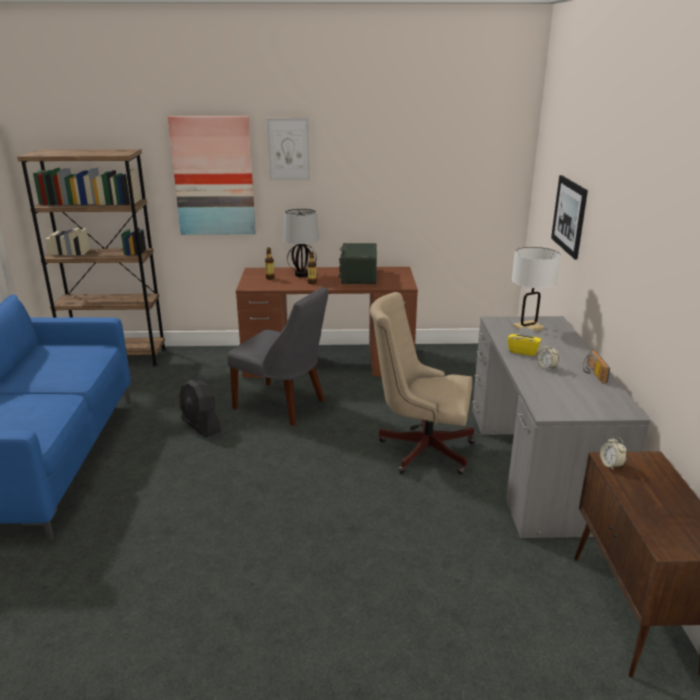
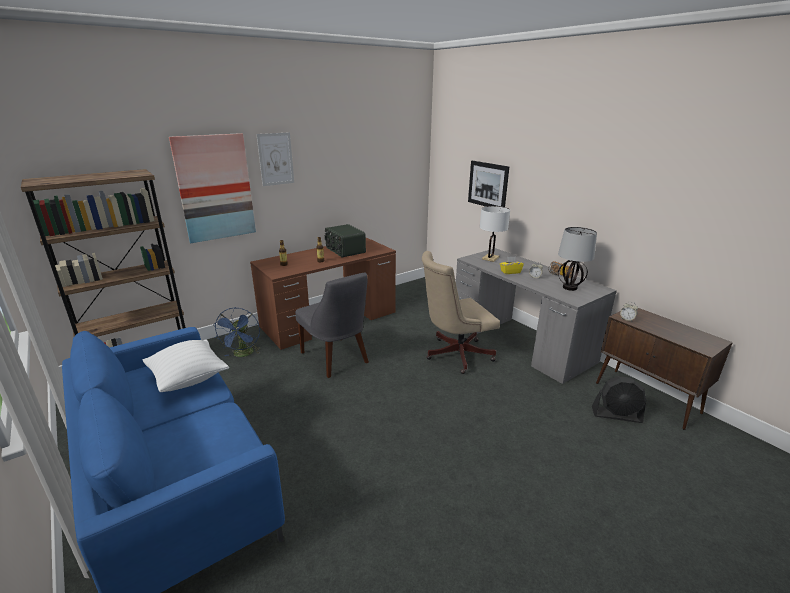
camera: 35 degrees left, 0 degrees up
(74, 364) = (189, 379): none -> white pillow
(201, 425) = (293, 395): black fan -> black fan (616, 415)
(204, 371) = (243, 354): none -> blue fan
(283, 405) = (336, 359): grey chair -> grey chair turned 60 degrees clockwise
(302, 274) = (303, 257): table lamp -> table lamp (569, 287)

